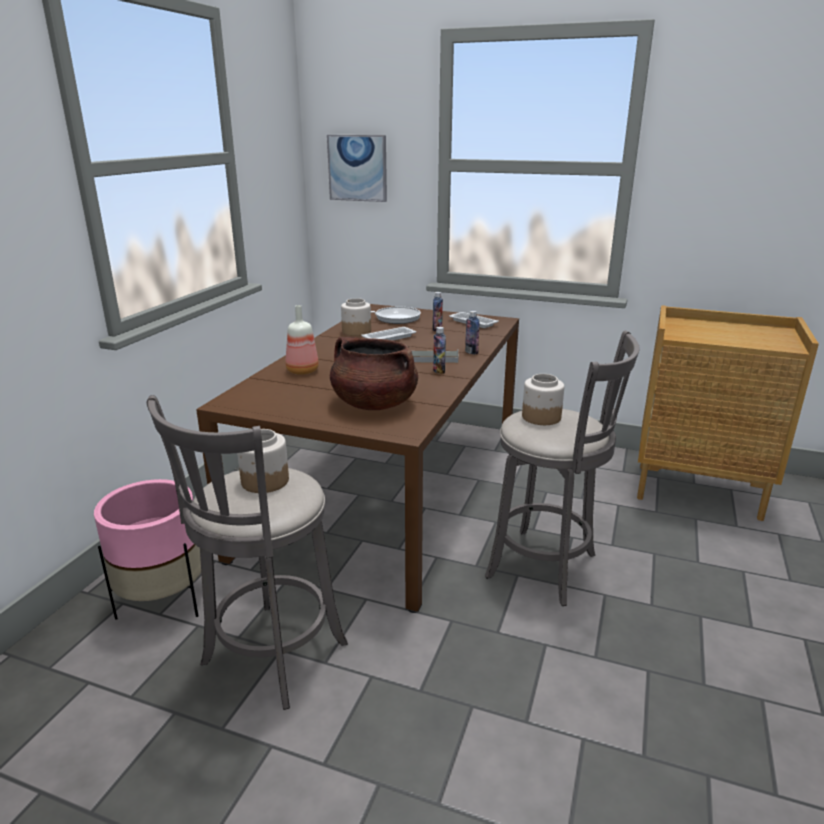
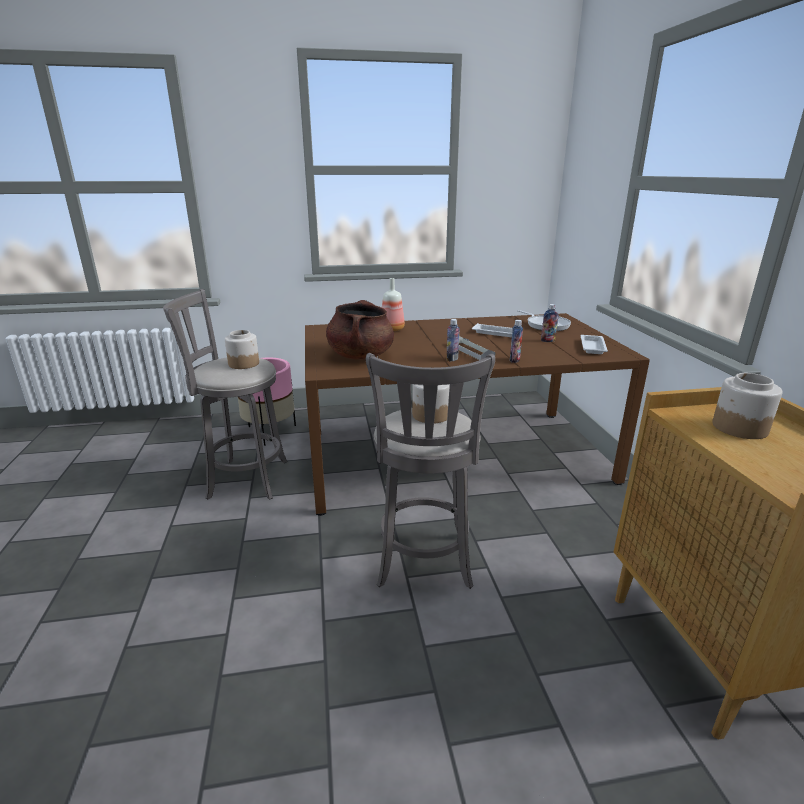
camera: 60 degrees right, 0 degrees up
(356, 331) = (492, 323): jar -> jar (739, 427)
(357, 168) = (585, 185): picture -> none

